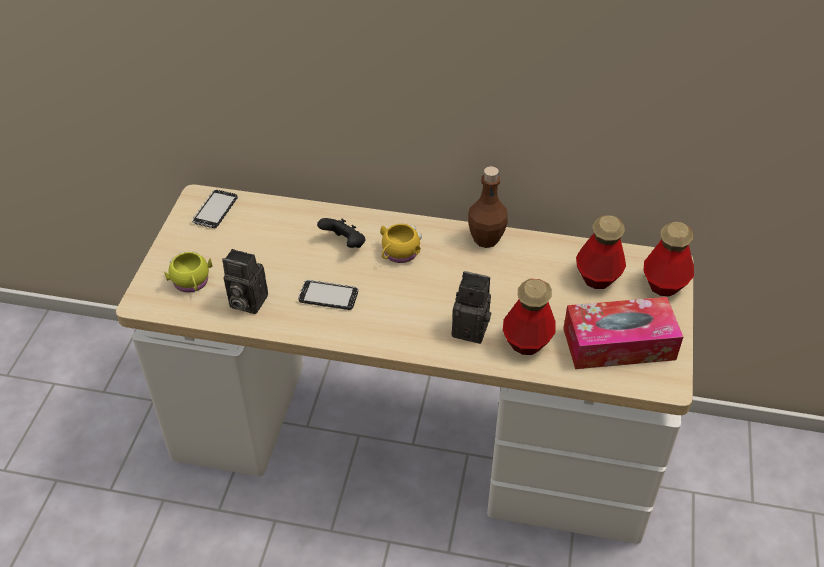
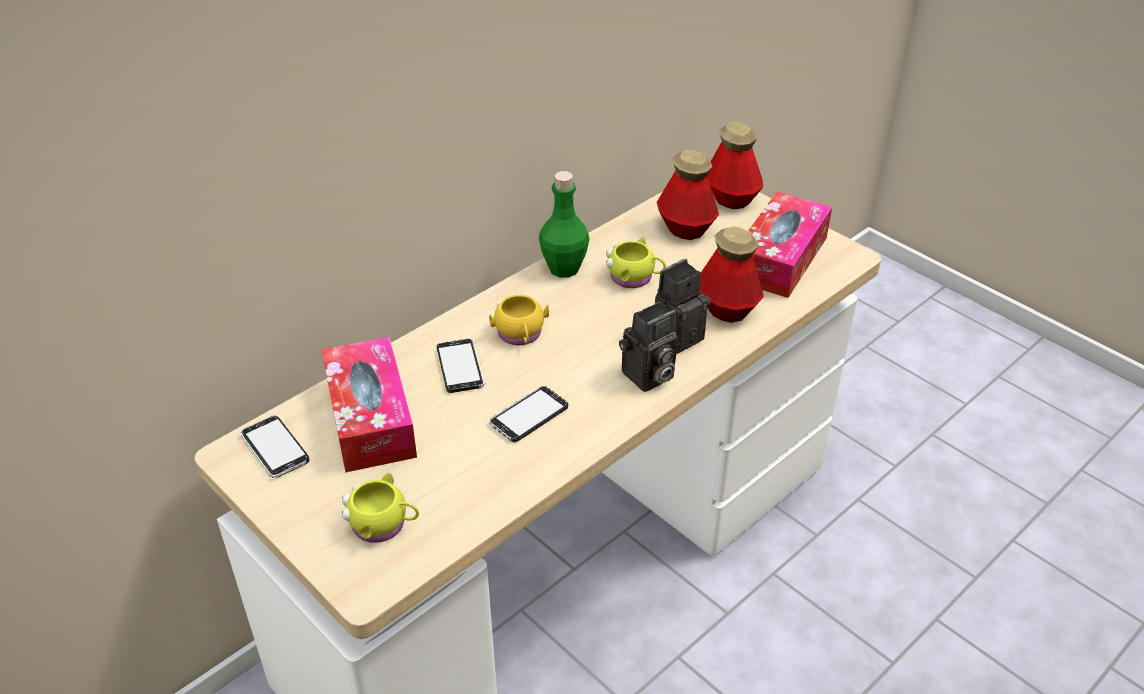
camera: 55 degrees left, 5 degrees down
(245, 302) = (467, 488): camera -> camera (647, 377)
(269, 232) = (370, 418): none -> tissue box
(344, 244) = (460, 367): black game controller -> phone
(486, 239) = (564, 268): brown bottle -> green bottle
(512, 278) = (635, 278): none -> yellow mug

